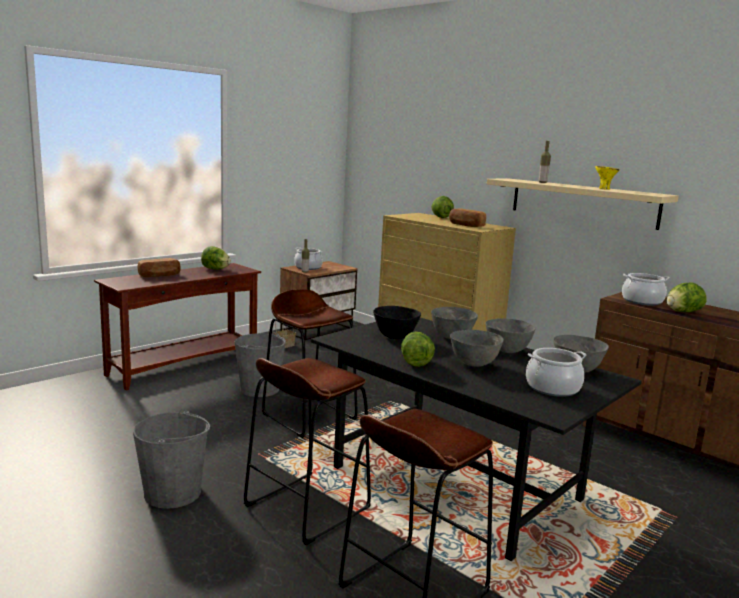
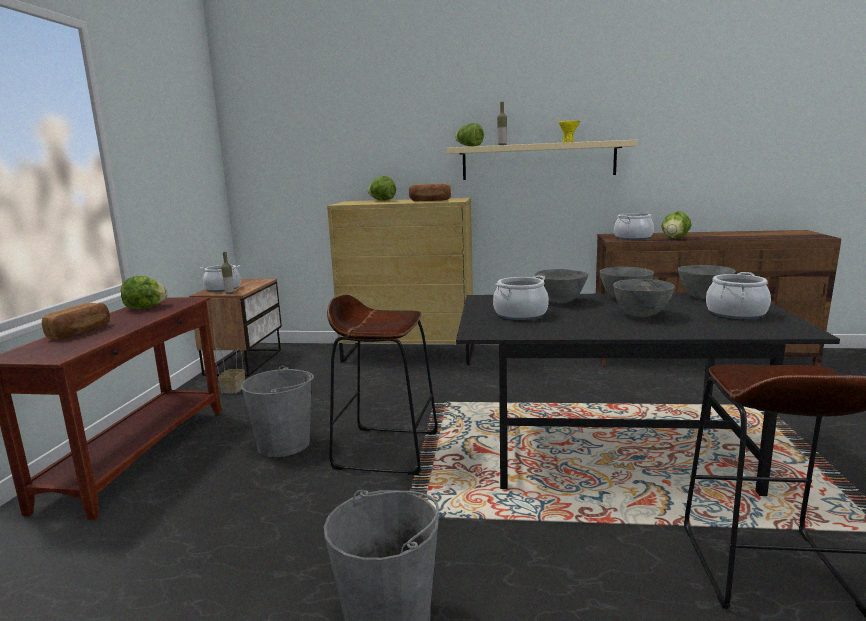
camera: 35 degrees left, 0 degrees up
(306, 507) = (550, 545): brown stool -> none
(395, 337) = (520, 314): black bowl -> cooking pot
(415, 361) = (600, 328): lettuce -> lettuce (469, 146)

